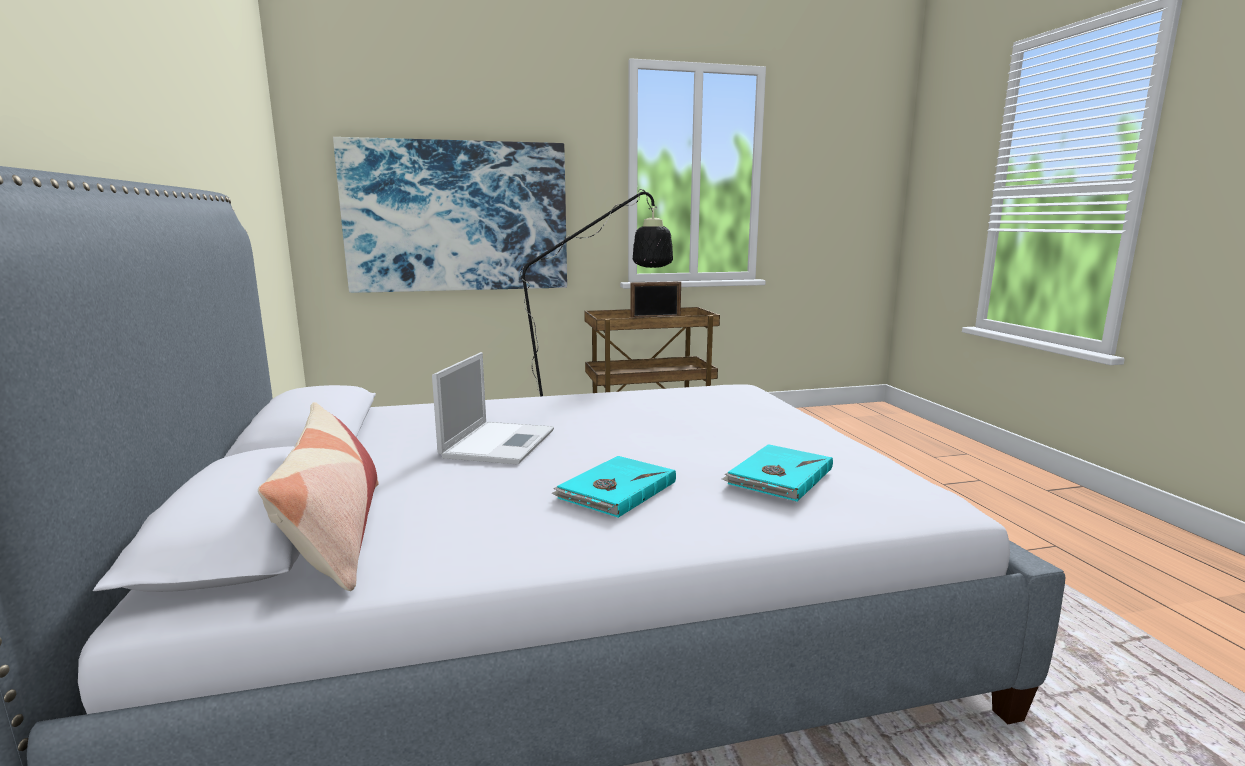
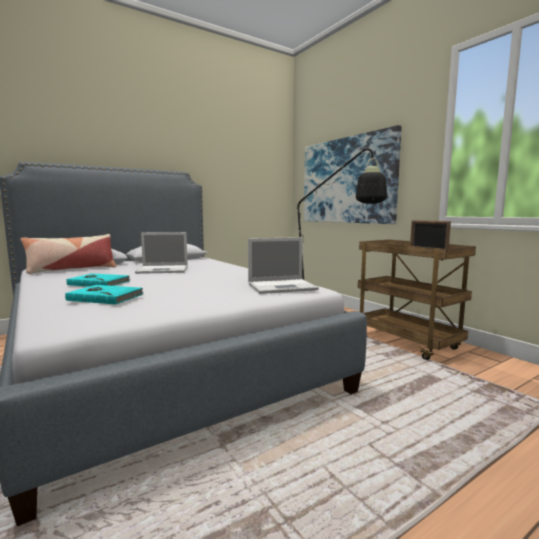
camera: 70 degrees right, 5 degrees down
(729, 395) = (283, 287): none -> laptop

